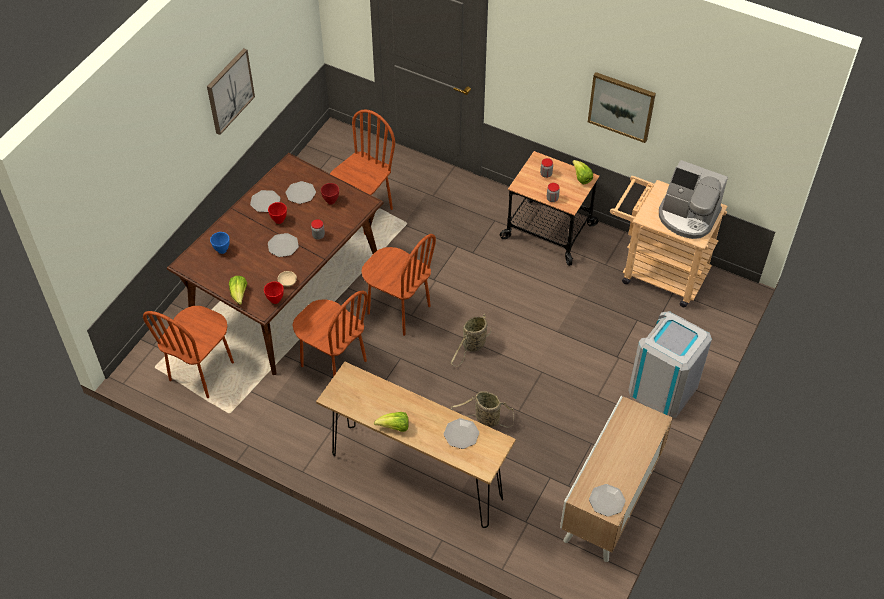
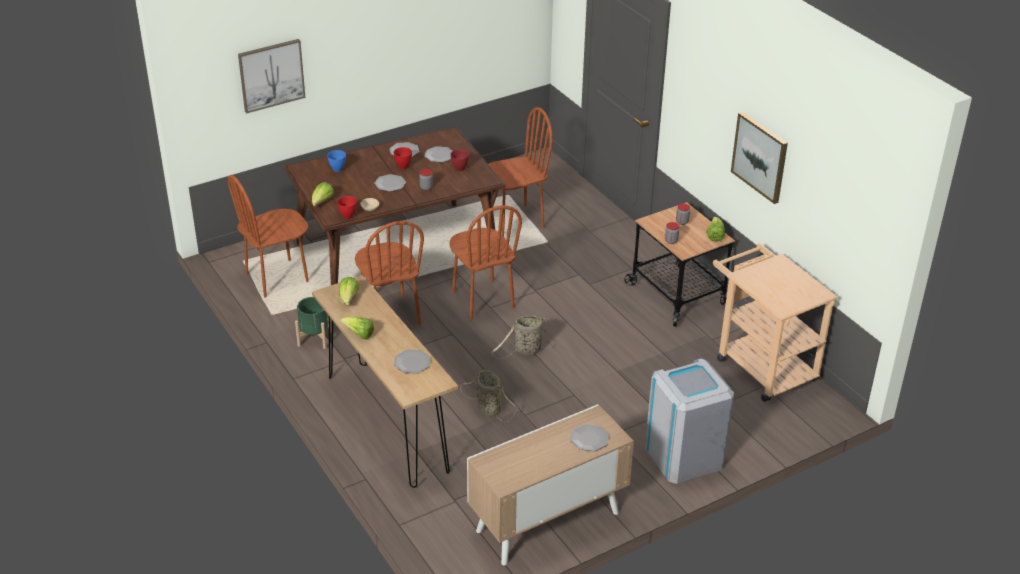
camera: 30 degrees right, 15 degrees down
(229, 91) = (415, 42): picture -> picture (271, 75)
(287, 420) = (314, 338): none -> green planter
(355, 394) = (348, 299): none -> lettuce
(607, 501) = (507, 474): plate -> plate (589, 439)
(687, 217) = (786, 290): coffee machine -> none

